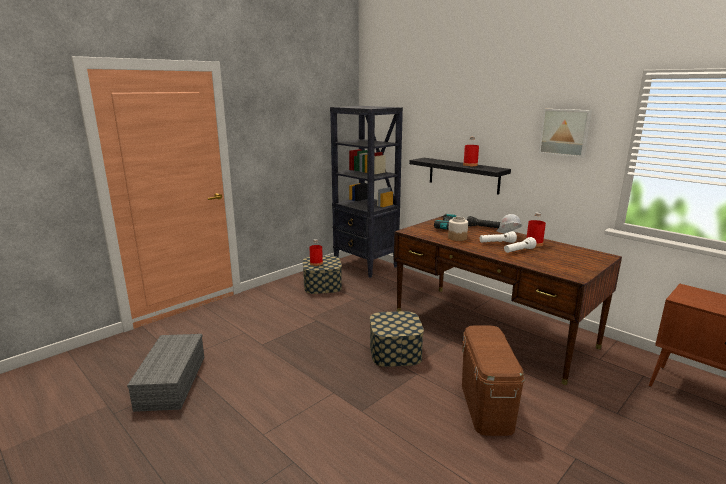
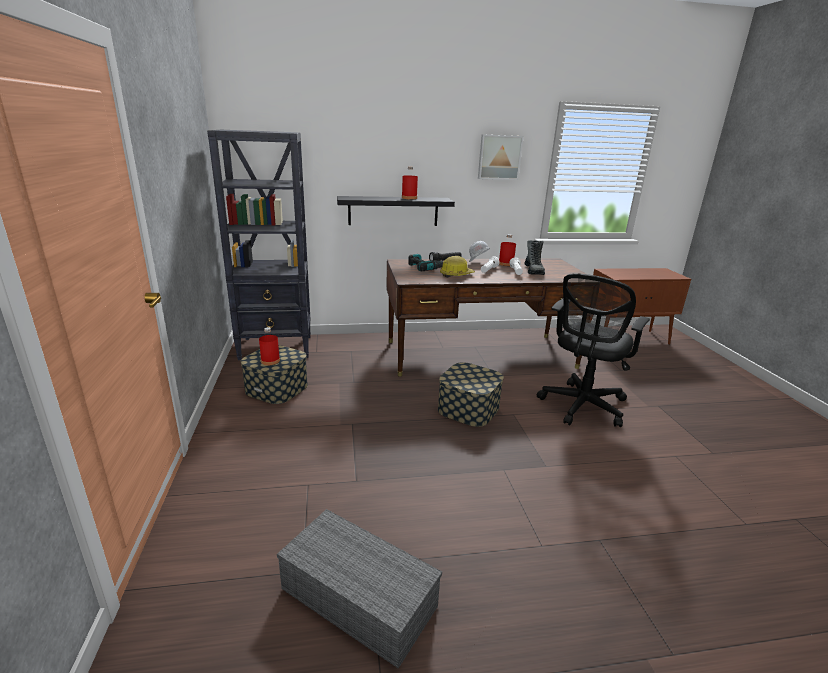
camera: 55 degrees left, 5 degrees up
(457, 238) = (456, 274): jar -> hard hat
(485, 405) = (581, 407): brown storage box -> black office chair
(541, 255) = (533, 271): none -> boot

